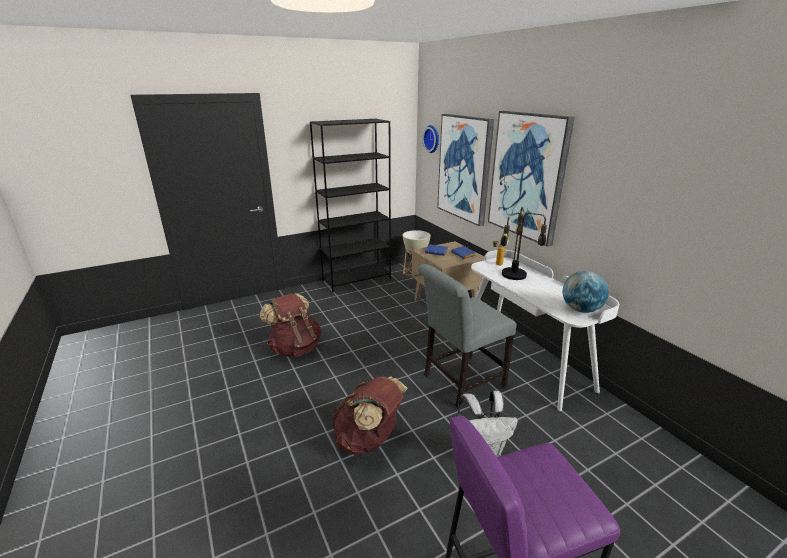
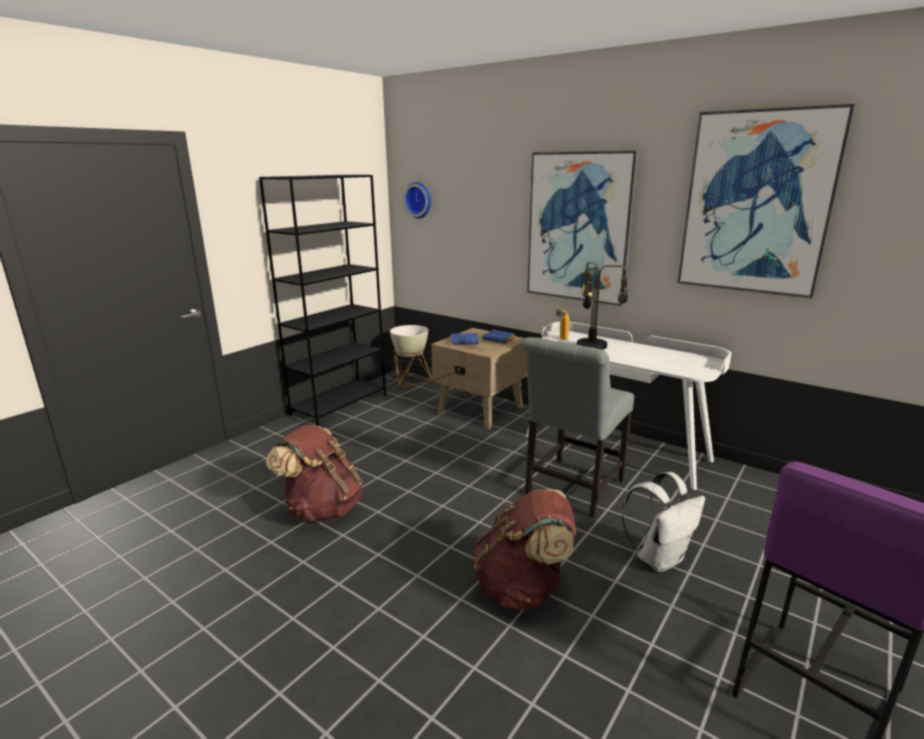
camera: 25 degrees left, 5 degrees down
(464, 168) = (478, 231): picture -> picture (757, 203)
(581, 310) = (694, 365): globe -> none

